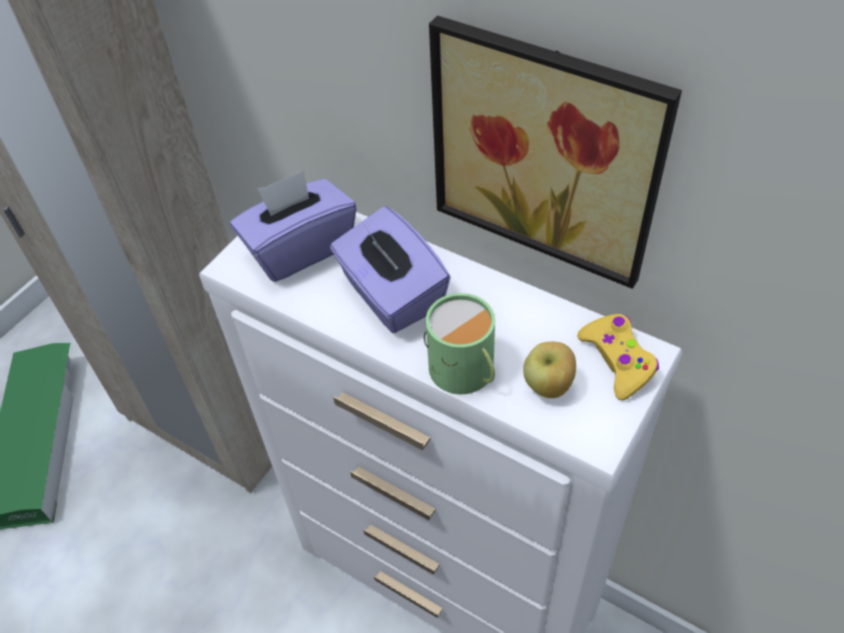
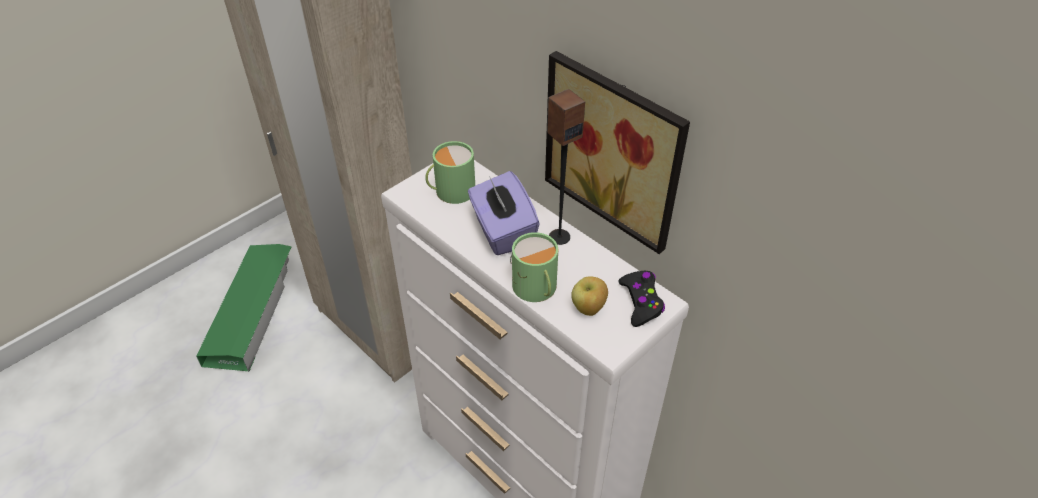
camera: 10 degrees right, 5 degrees down
(299, 249) = (451, 191): purple tissue box -> green mug
(473, 286) = (559, 236): none -> speaker
(617, 360) = (641, 302): yellow game controller -> black game controller

